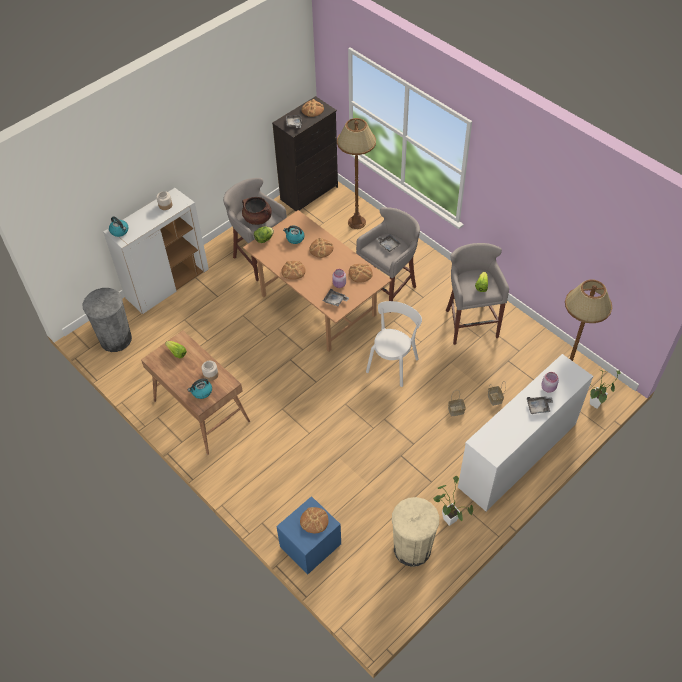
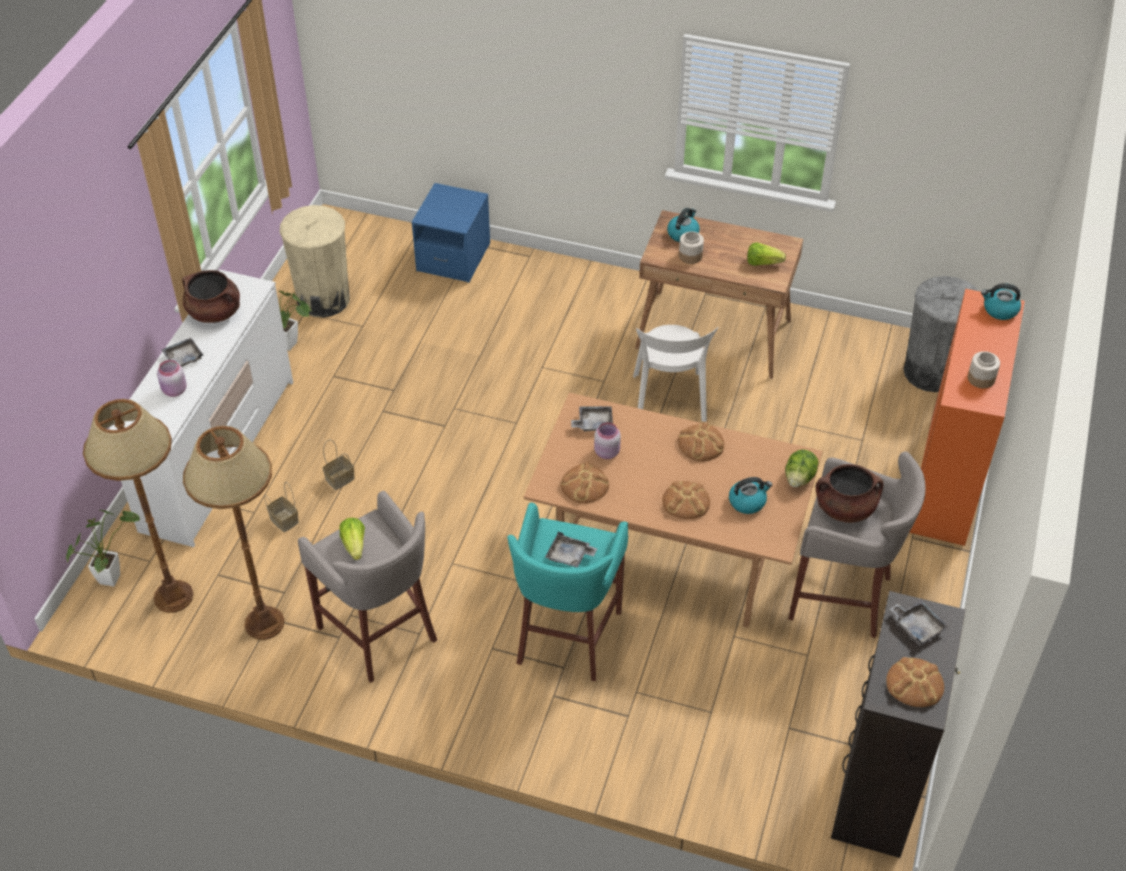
camera: 150 degrees right, 5 degrees down
(167, 284) = (947, 482): white cabinet -> orange cabinet
(314, 520) = (445, 213): bread -> none
(357, 222) = (723, 760): brown floor lamp -> brown floor lamp (264, 623)
(388, 288) = (566, 639): grey stool -> turquoise stool
(393, 363) = (478, 509): white chair -> white chair (669, 401)
(510, 433) = (215, 312): none -> brown cooking pot

